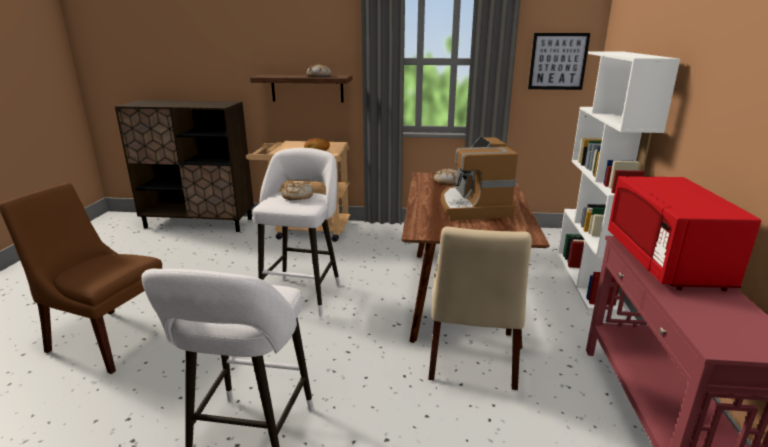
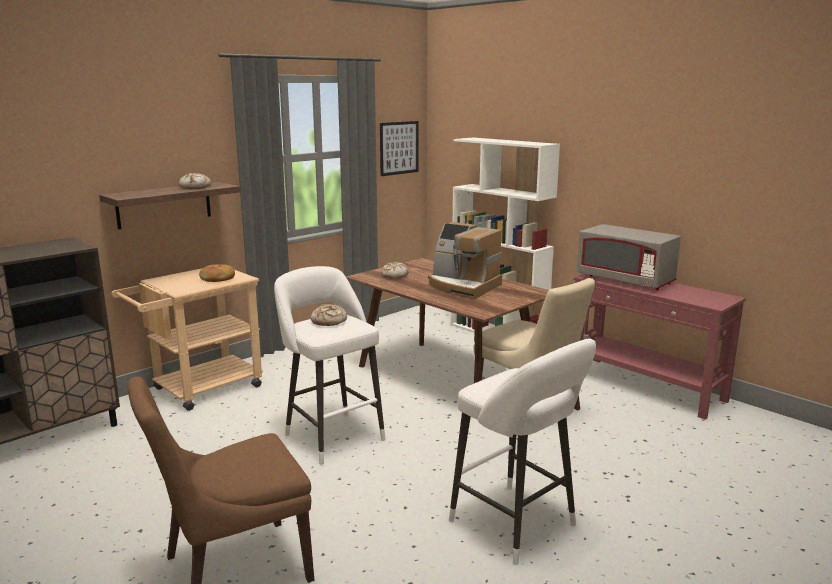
camera: 50 degrees left, 5 degrees down
(664, 262) = (625, 280): red microwave -> grey microwave

